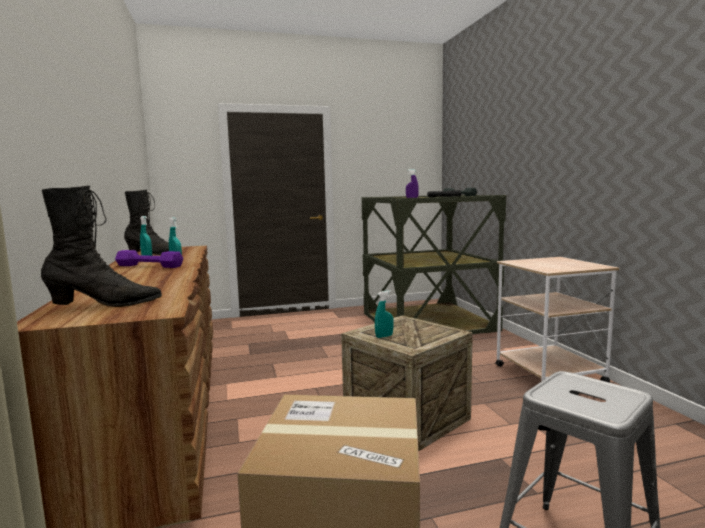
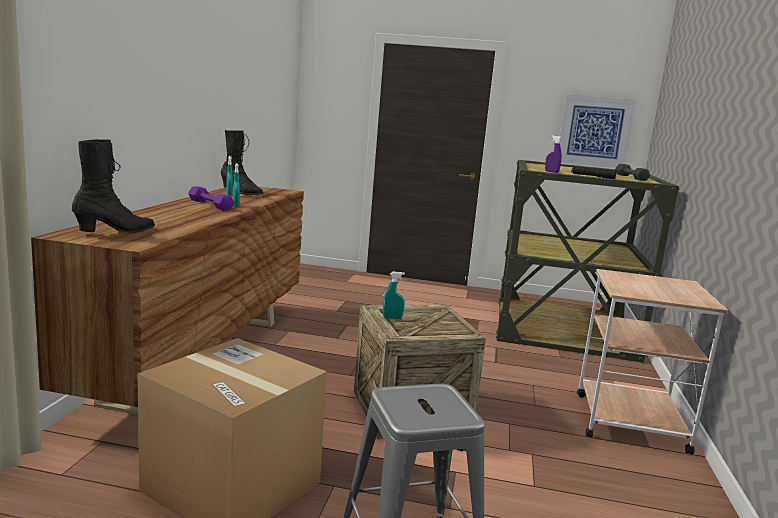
camera: 25 degrees right, 5 degrees up
(105, 304) = (116, 232): black boot -> black boot turned 60 degrees counterclockwise
(404, 170) = (595, 131): none -> picture

